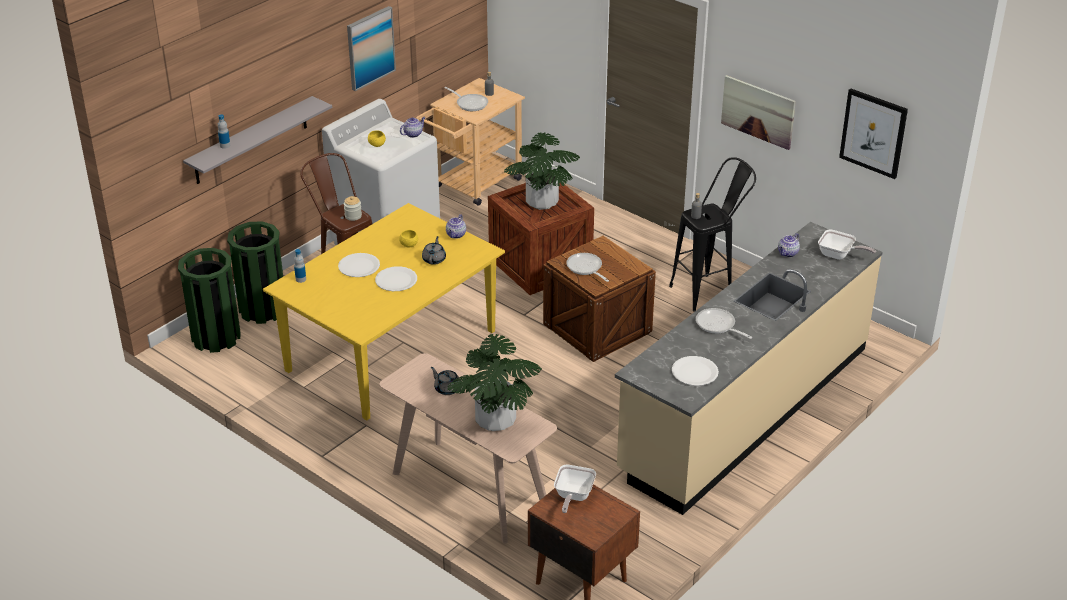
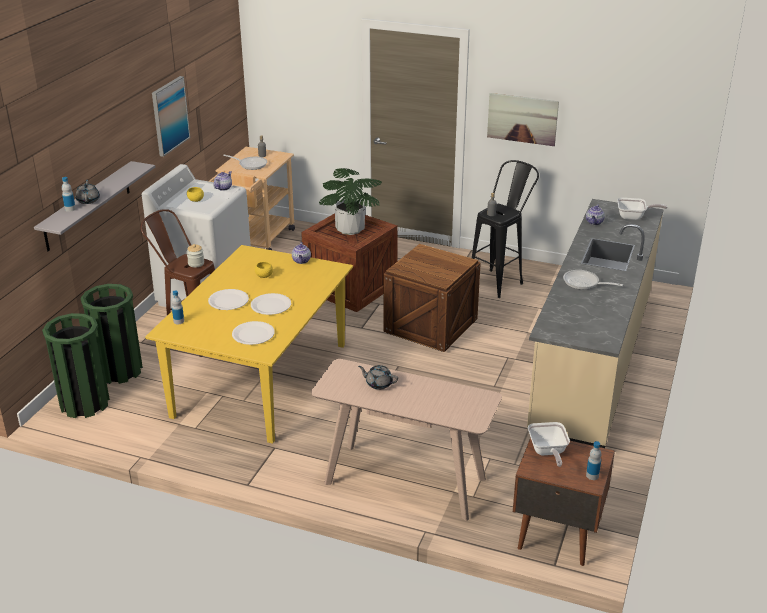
camera: 20 degrees left, 5 degrees down
(434, 259) = (295, 283): grey teapot -> grey teapot (88, 200)
(495, 421) = (442, 401): potted plant -> none
(586, 268) = (423, 269): frying pan -> none
(599, 530) = (592, 475): none -> bottle
(695, 372) = (595, 321): white plate -> white plate (253, 334)
(873, 133) = (635, 113): picture -> none

